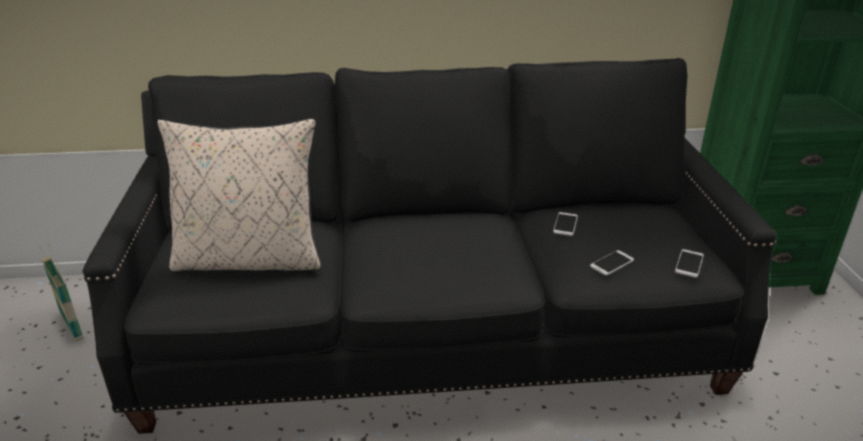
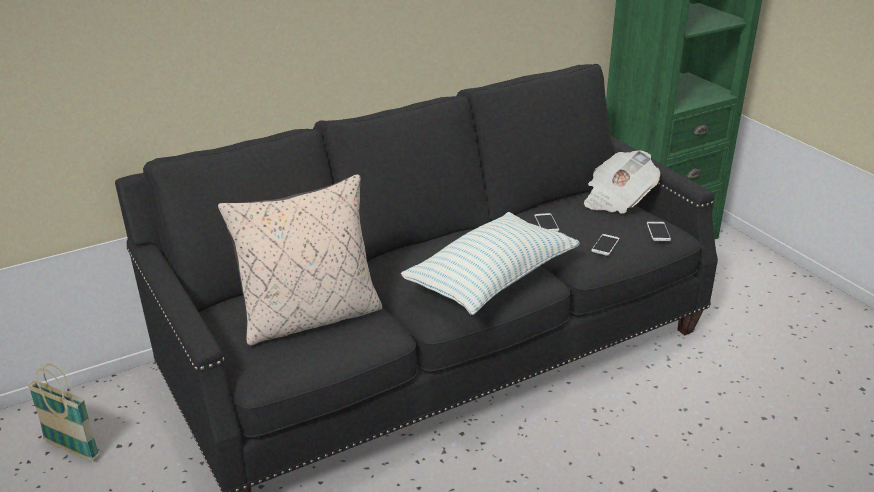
camera: 25 degrees left, 0 degrees up
(456, 269) = (491, 280): none -> pillow
(666, 217) = (617, 200): none -> newspaper

